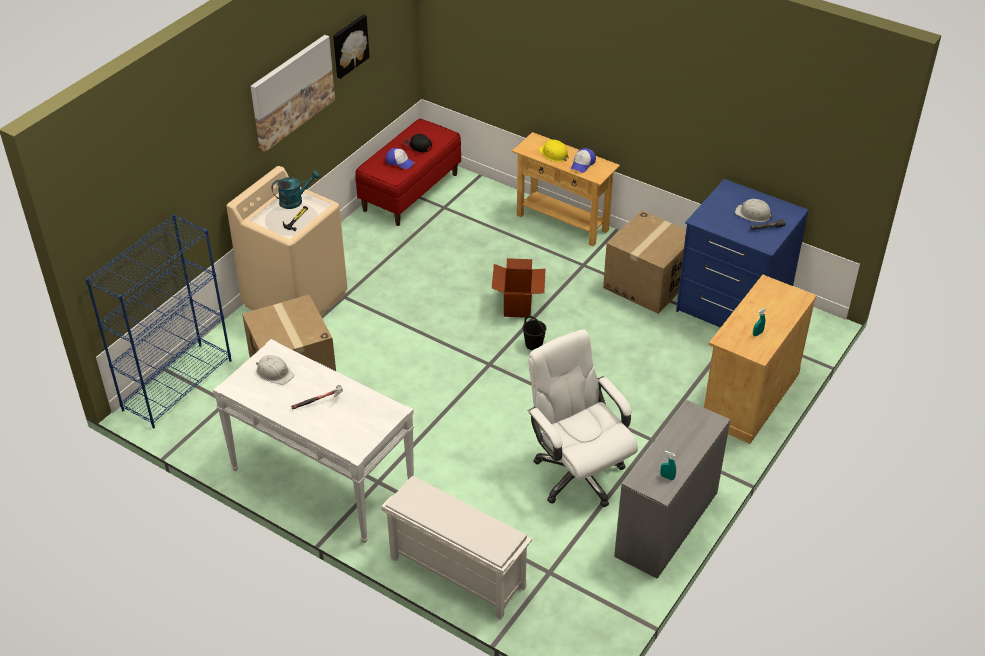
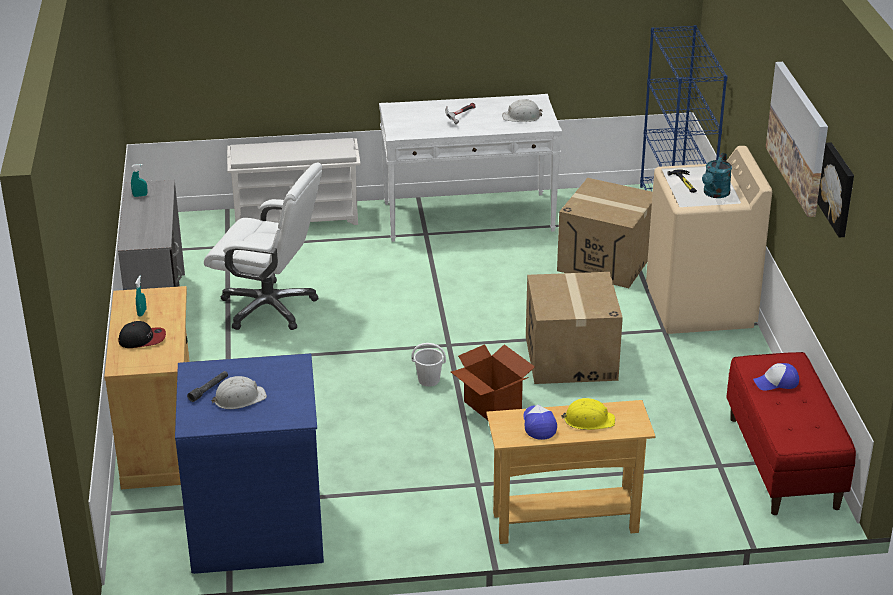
camera: 140 degrees right, 10 degrees down
(417, 145) = (794, 411): cap -> cap (142, 339)
(534, 345) = (428, 380): black bucket -> white bucket
(647, 283) = (381, 501): cardboard box -> cardboard box (570, 357)

